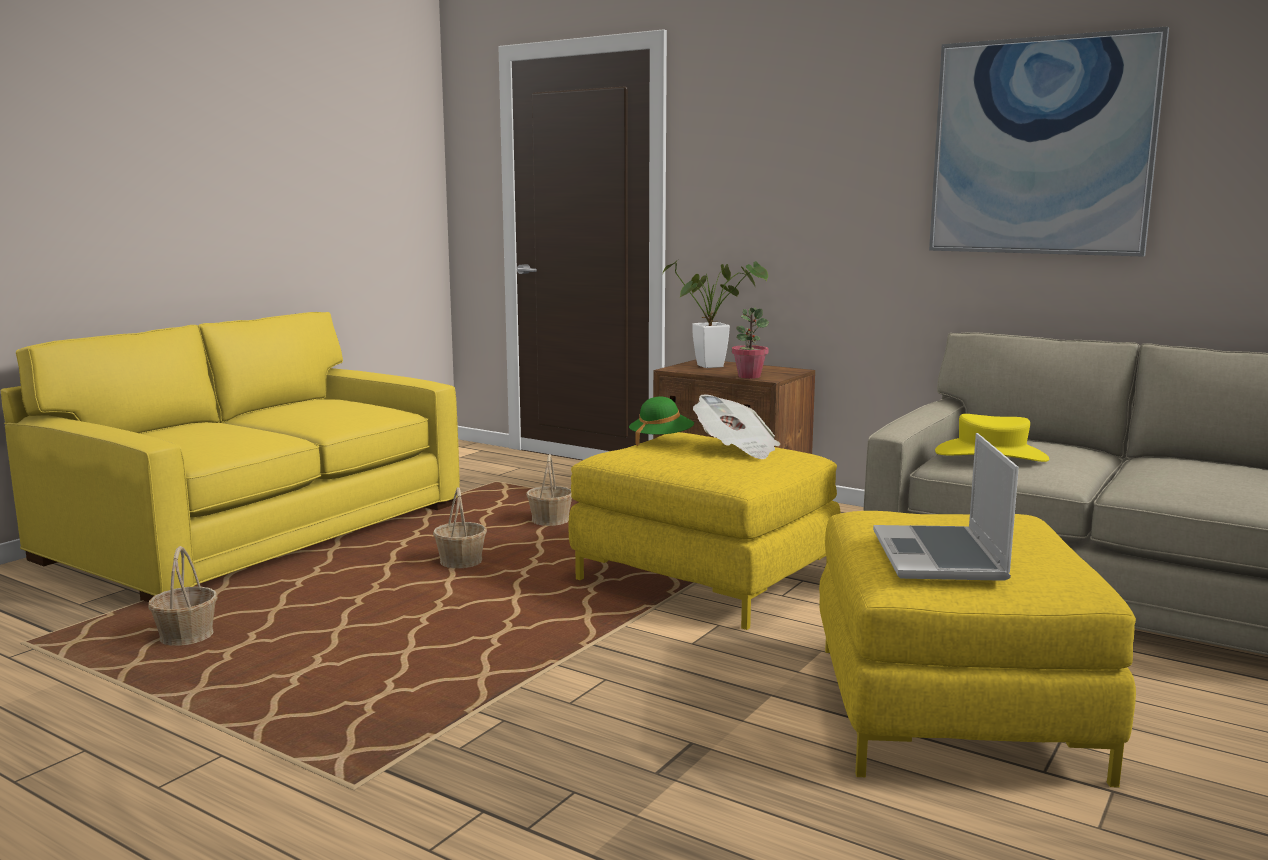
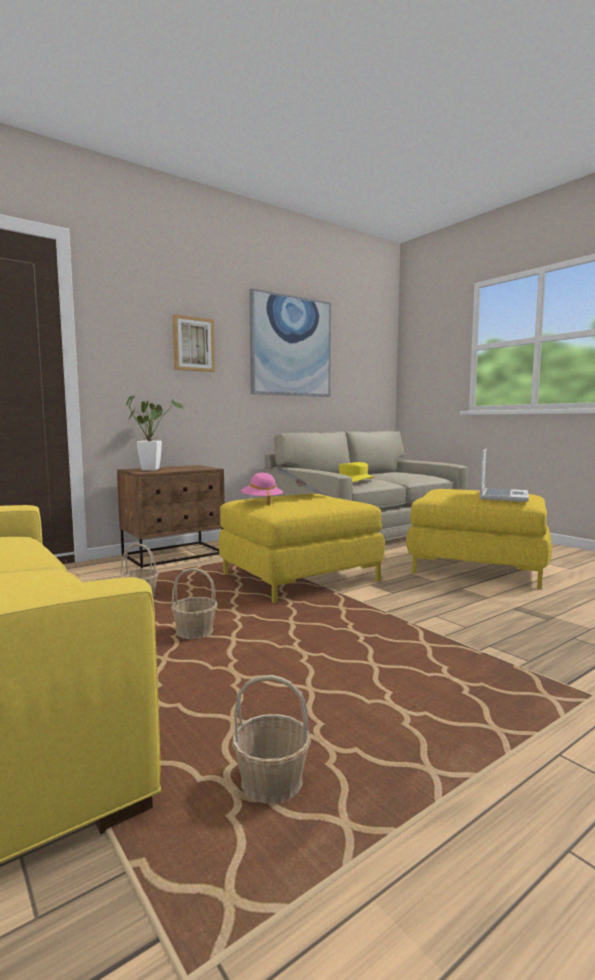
camera: 70 degrees left, 5 degrees down
(661, 441) = (262, 501): green hat -> pink hat
(749, 376) = (198, 469): potted plant -> none
(825, 166) = (193, 344): none -> picture
(940, 557) = (502, 496): laptop -> laptop turned 90 degrees counterclockwise

